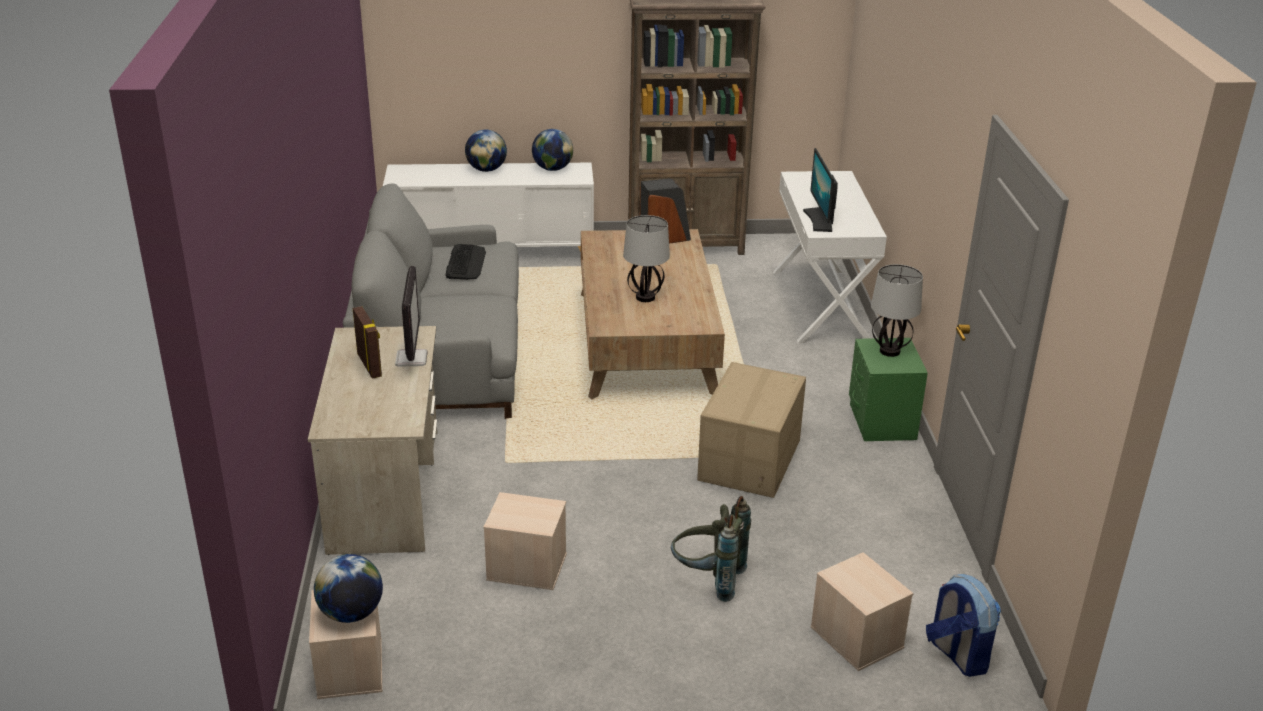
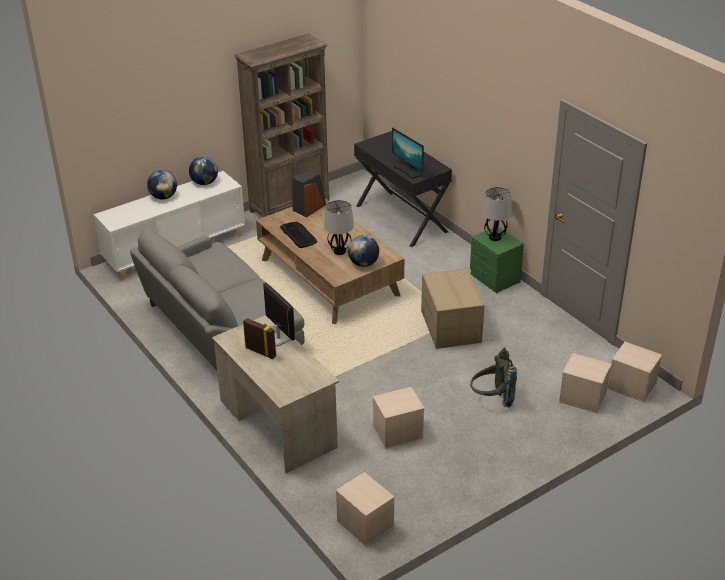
camera: 30 degrees left, 5 degrees up
(351, 613) = (370, 492): globe -> globe (363, 264)
(465, 263) = (213, 266): keyboard -> keyboard (298, 235)
(821, 305) = (402, 218): white desk -> black desk
(957, 655) = (631, 386): backpack -> beige storage box

